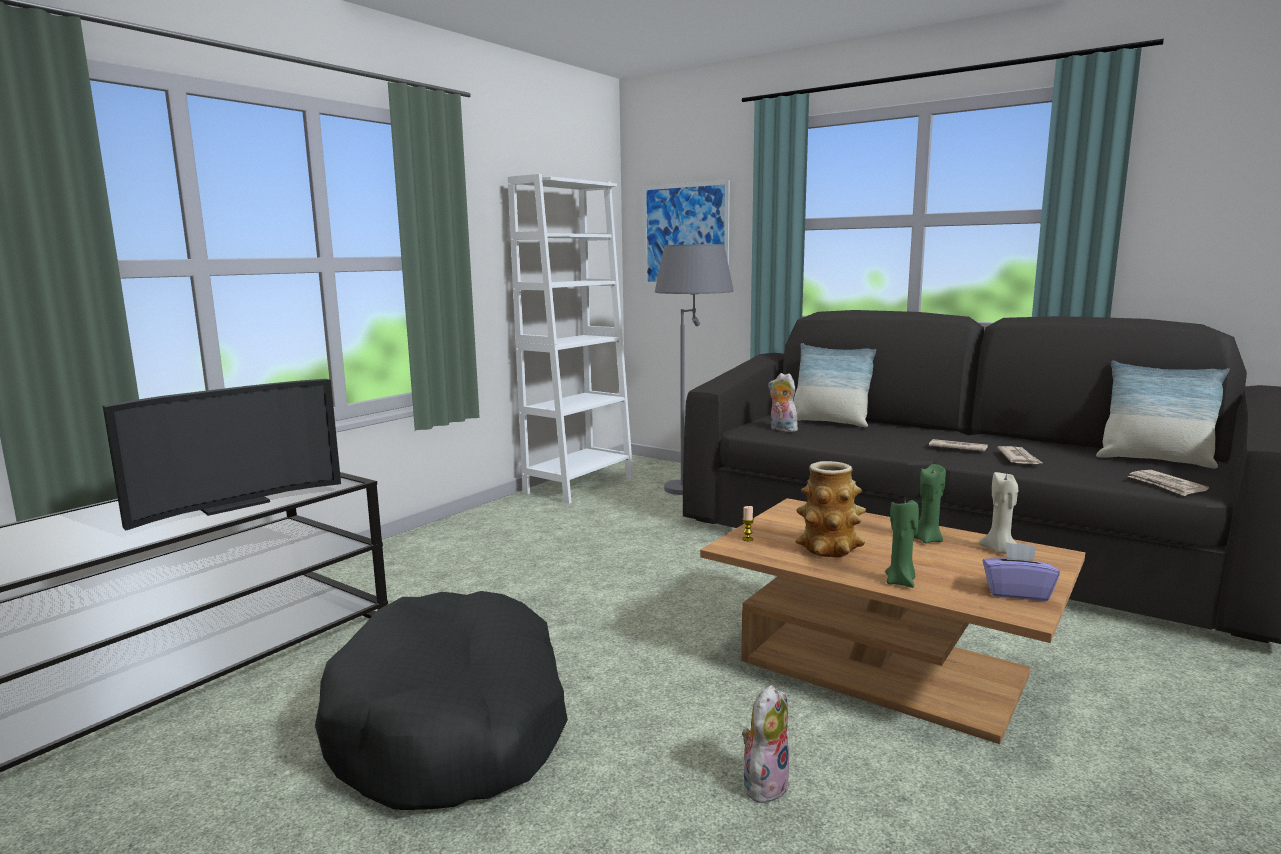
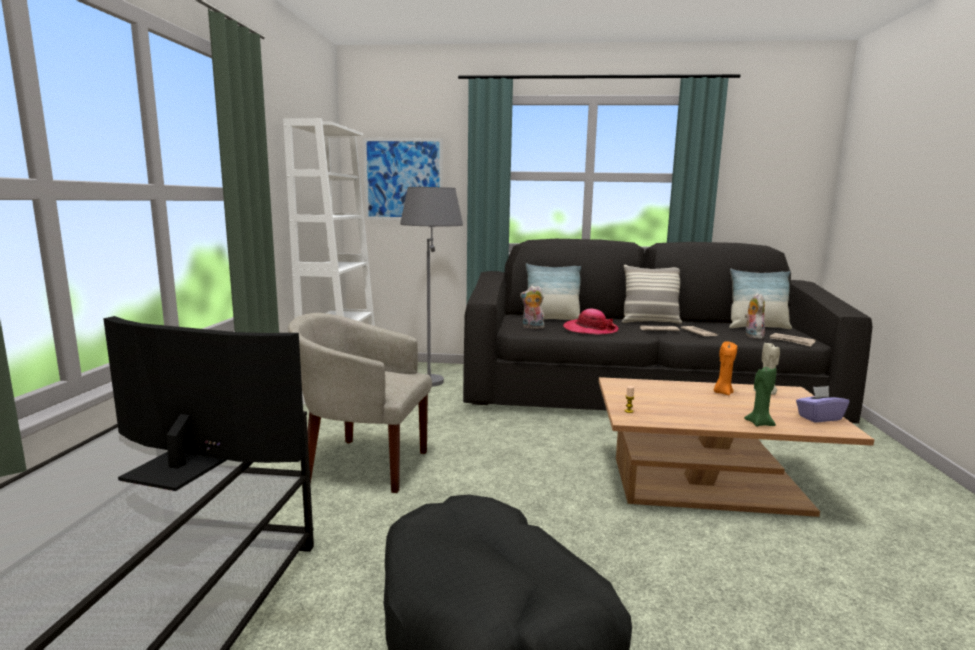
camera: 30 degrees left, 0 degrees up
(232, 505) = (186, 464): television -> television turned 90 degrees counterclockwise
(511, 561) = (363, 465): none -> beige armchair
(764, 783) = (749, 588): plush toy -> plush toy (752, 336)
(829, 549) = (685, 409): vase -> none
(854, 438) = (590, 329): none -> hat
(927, 540) = (722, 393): green candle -> orange candle
(972, 437) = (650, 322): none -> pillow

